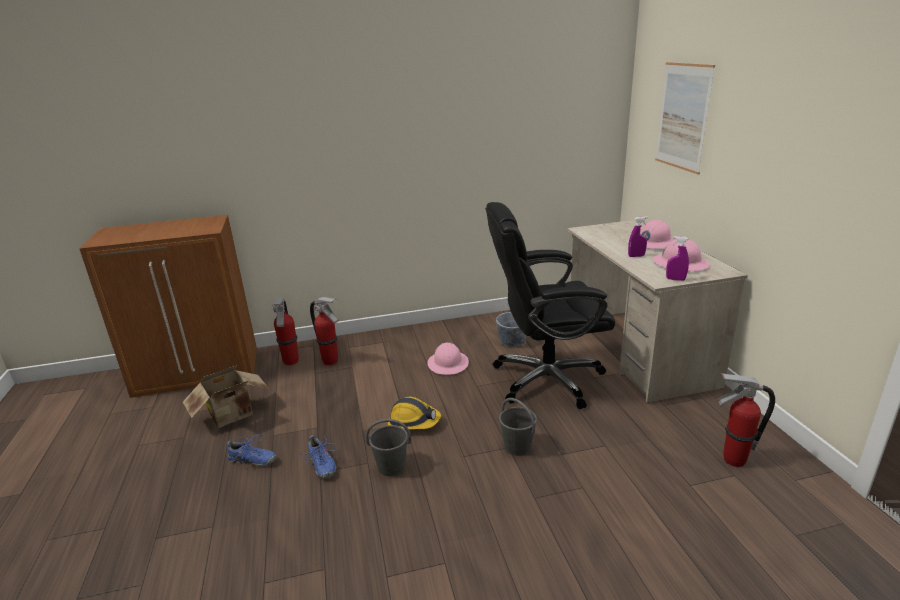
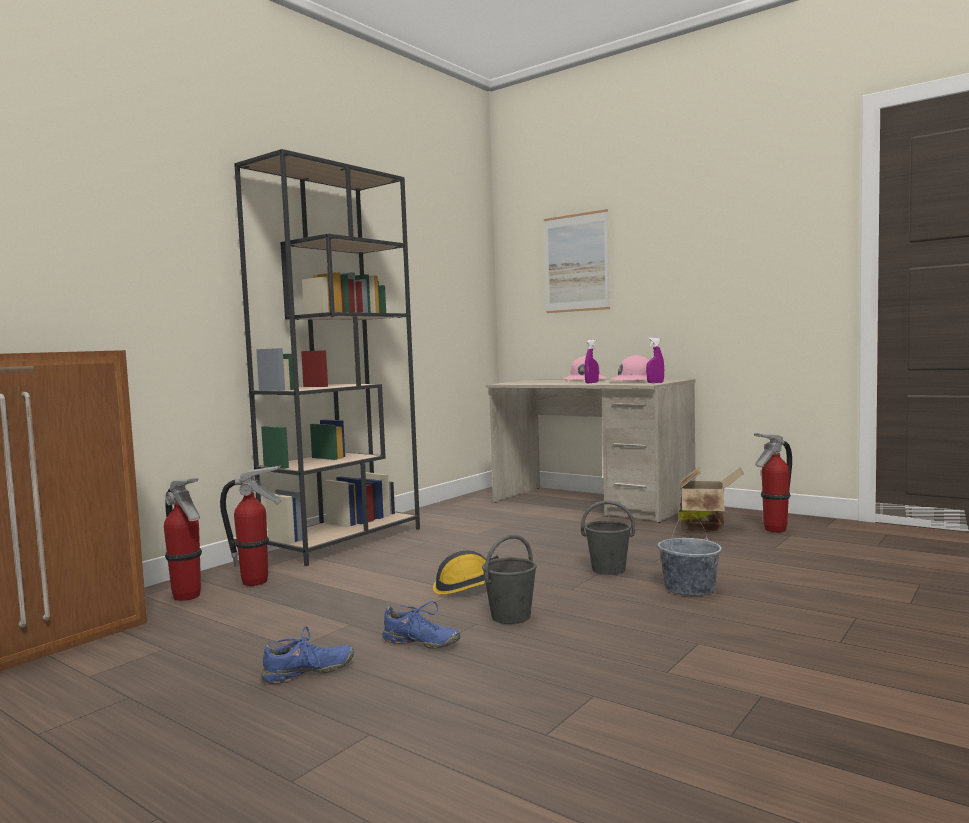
camera: 40 degrees left, 20 degrees down
(233, 416) = (185, 655): cardboard box -> cardboard box (706, 527)
(420, 335) = (344, 541): none -> bookcase
(448, 363) = (423, 548): pink hard hat -> none
(512, 340) = (462, 522): grey bucket -> grey bucket (689, 588)
(547, 379) = (548, 532): black office chair -> none

